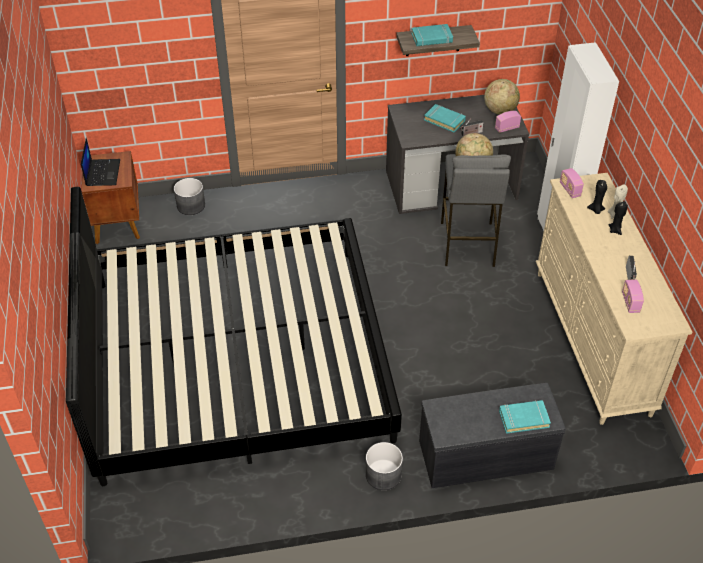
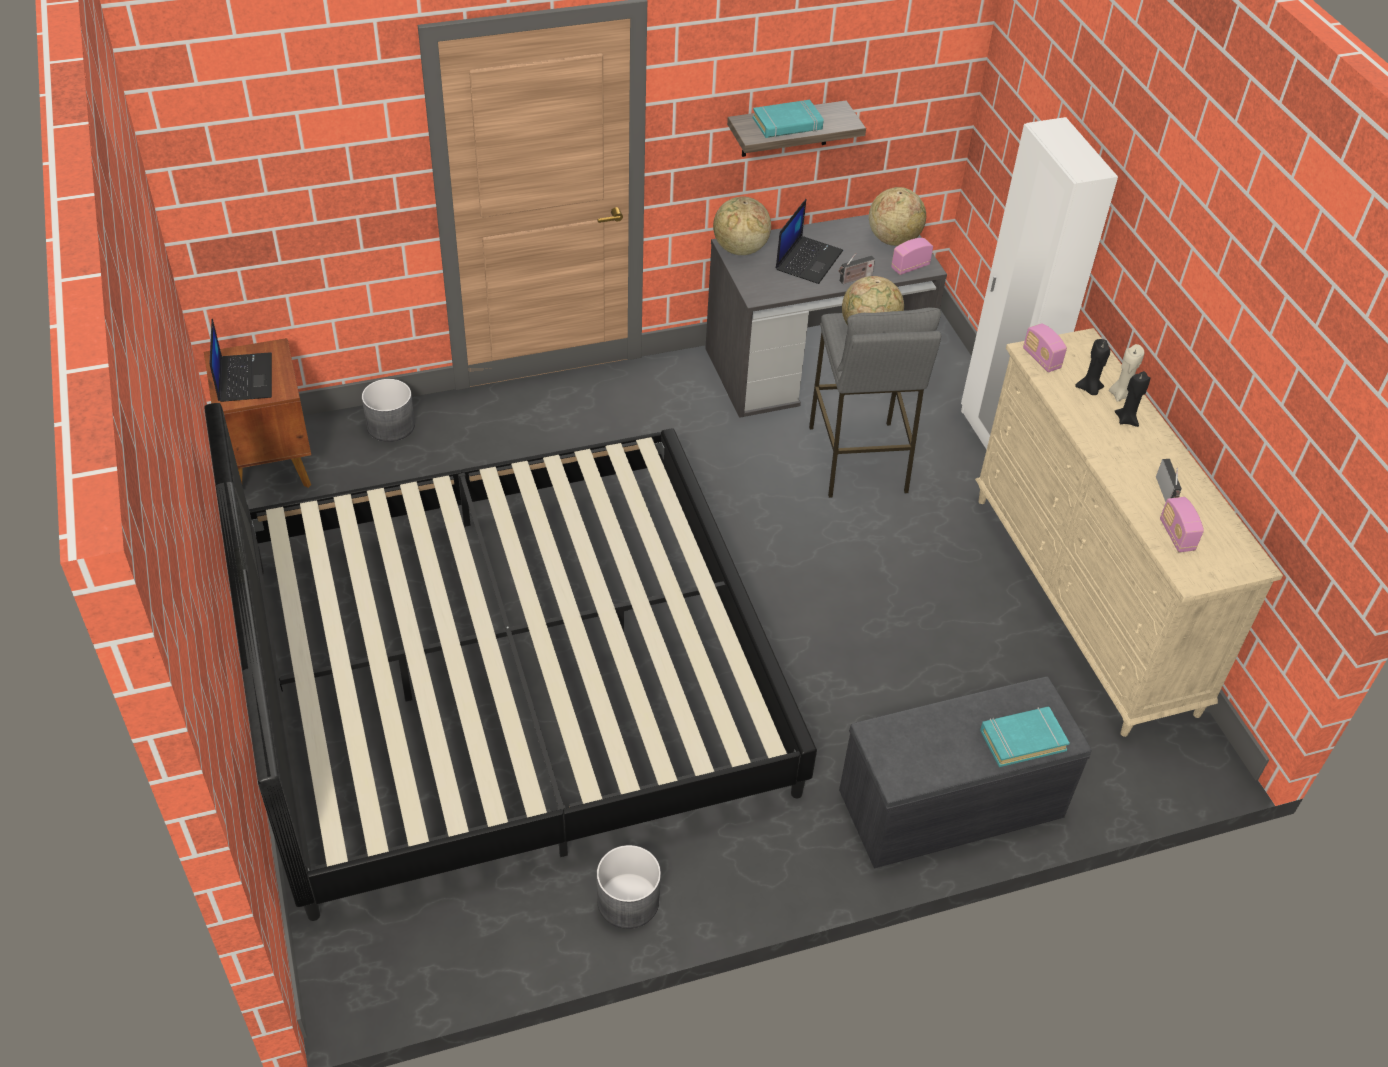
camera: 10 degrees left, 0 degrees up
(383, 474) = (790, 853): grey planter -> grey planter (628, 900)
(404, 112) = (740, 249): none -> globe
(444, 120) = (808, 260): turquoise book -> laptop

